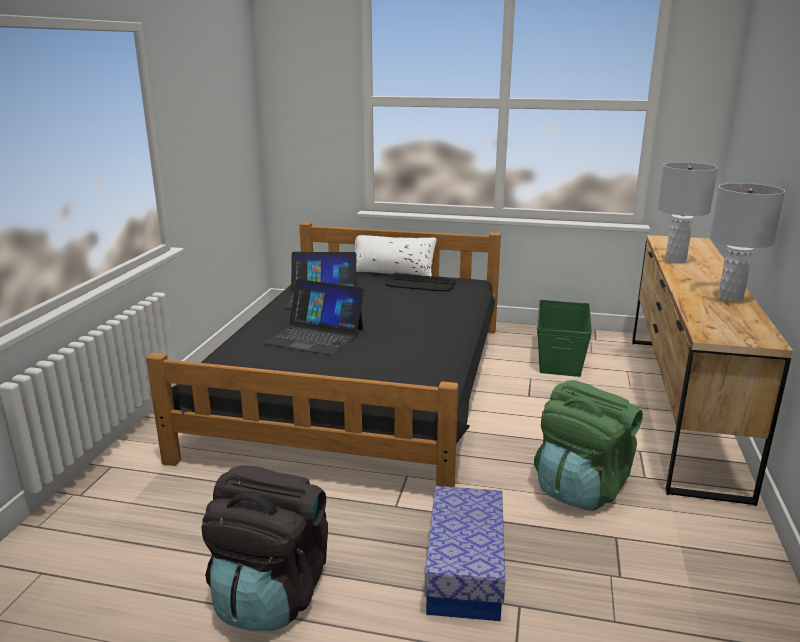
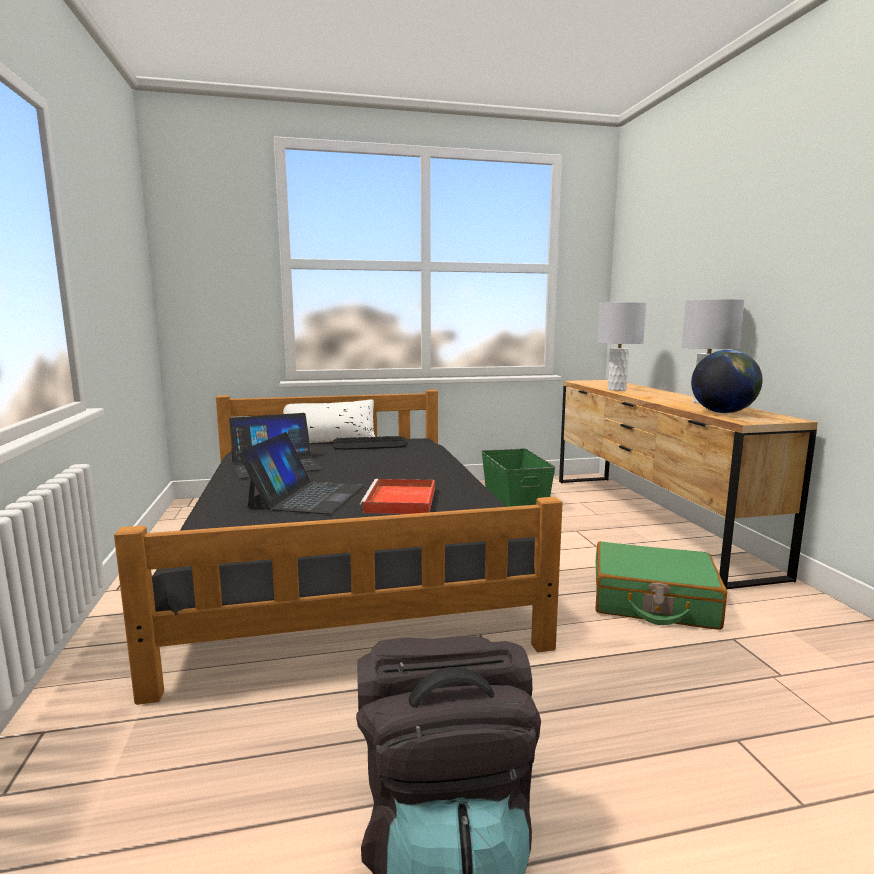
camera: 25 degrees left, 10 degrees down
(315, 336) = (306, 496): laptop -> laptop turned 75 degrees counterclockwise
(379, 354) = (401, 501): none -> red tray
(465, 569) = (642, 718): storage box -> none
(581, 487) = (653, 601): green backpack -> green suitcase
(713, 318) = (722, 412): none -> globe

